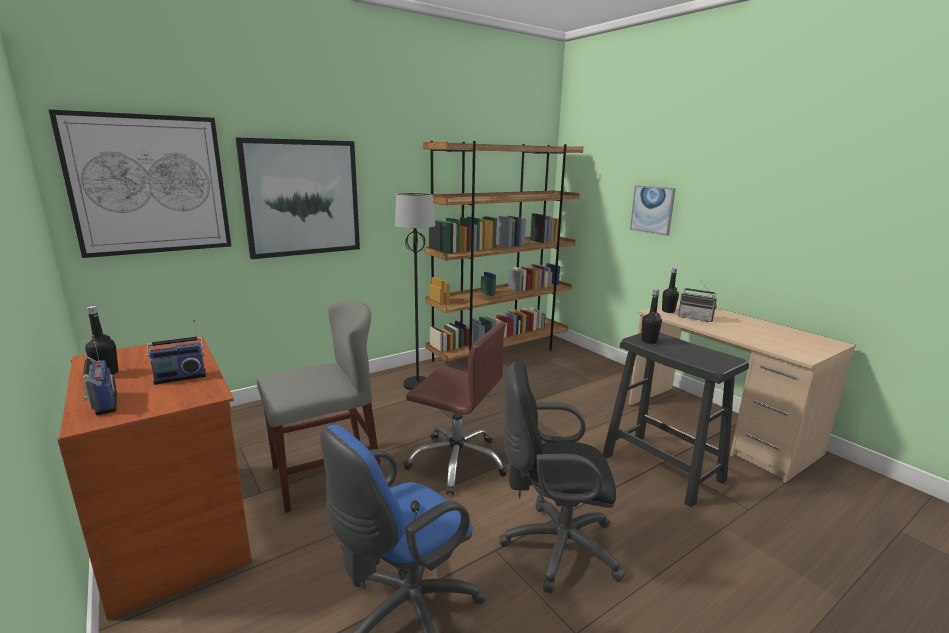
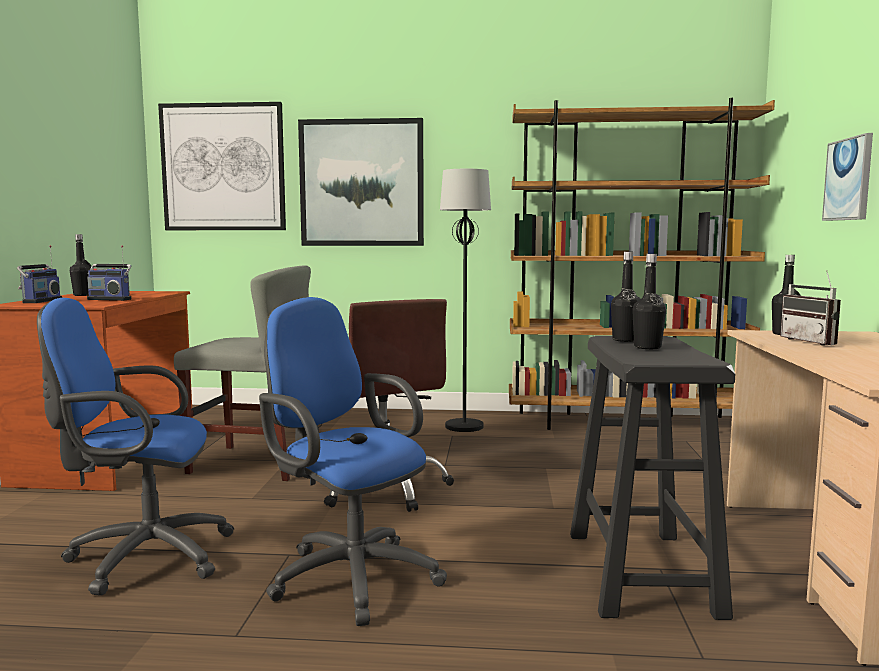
camera: 40 degrees right, 10 degrees down
(554, 547) = (348, 575): black office chair -> blue office chair
(675, 347) = (647, 347): none -> black bottle

